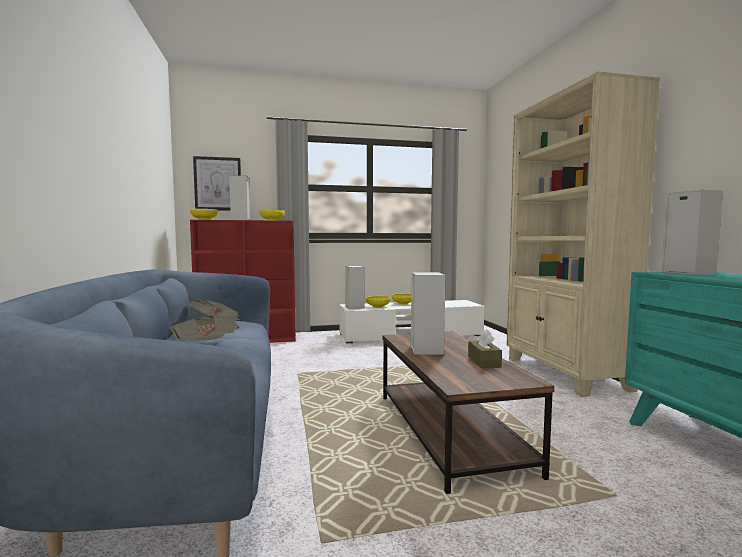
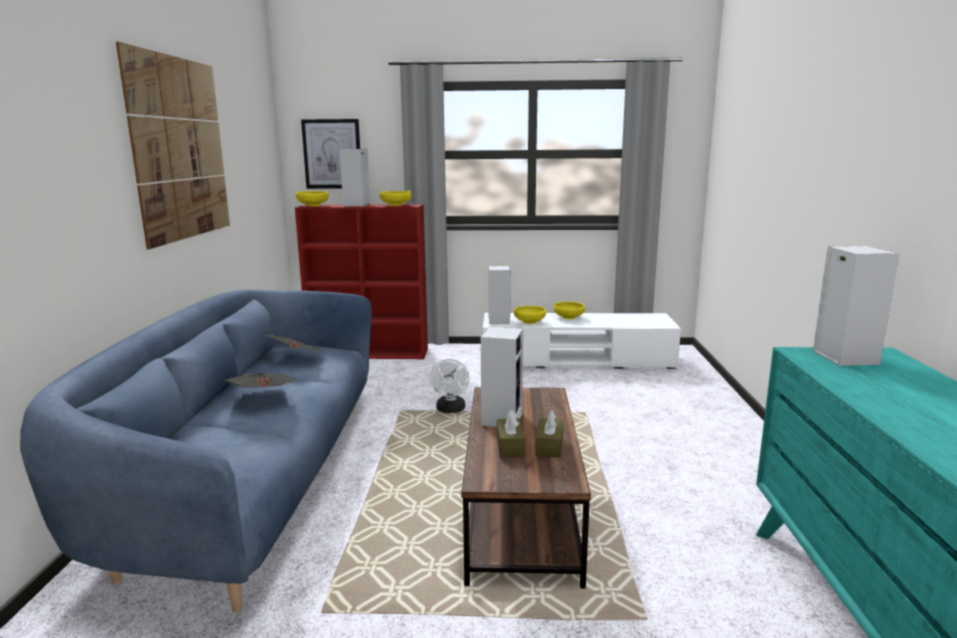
camera: 15 degrees right, 10 degrees up
(110, 139) = (180, 149): none -> picture
(339, 369) = (450, 410): none -> white fan
(453, 364) = (510, 446): none -> brown tissue box
(565, 374) = (739, 447): beige bookcase -> none

